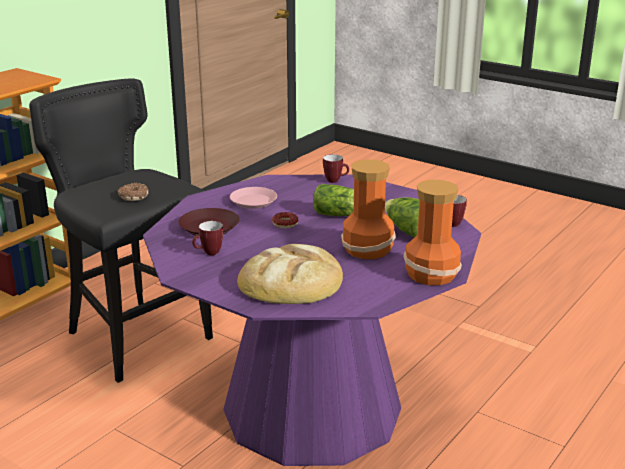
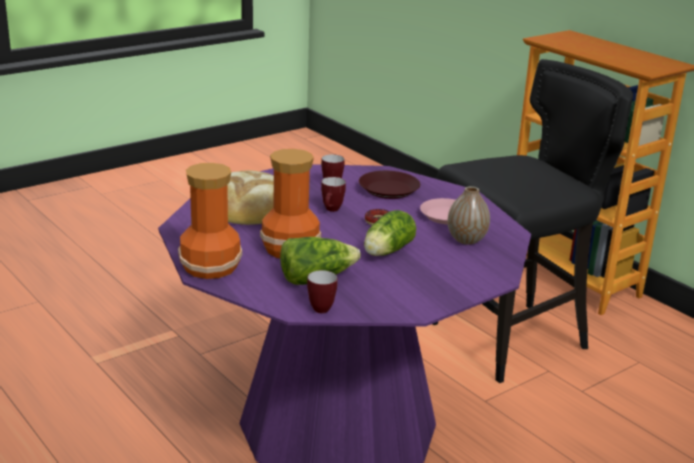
camera: 105 degrees right, 0 degrees up
(133, 196) = (497, 175): donut -> none
(295, 192) = (466, 240): none -> vase
(335, 181) = (496, 268): mug -> mug (331, 210)

